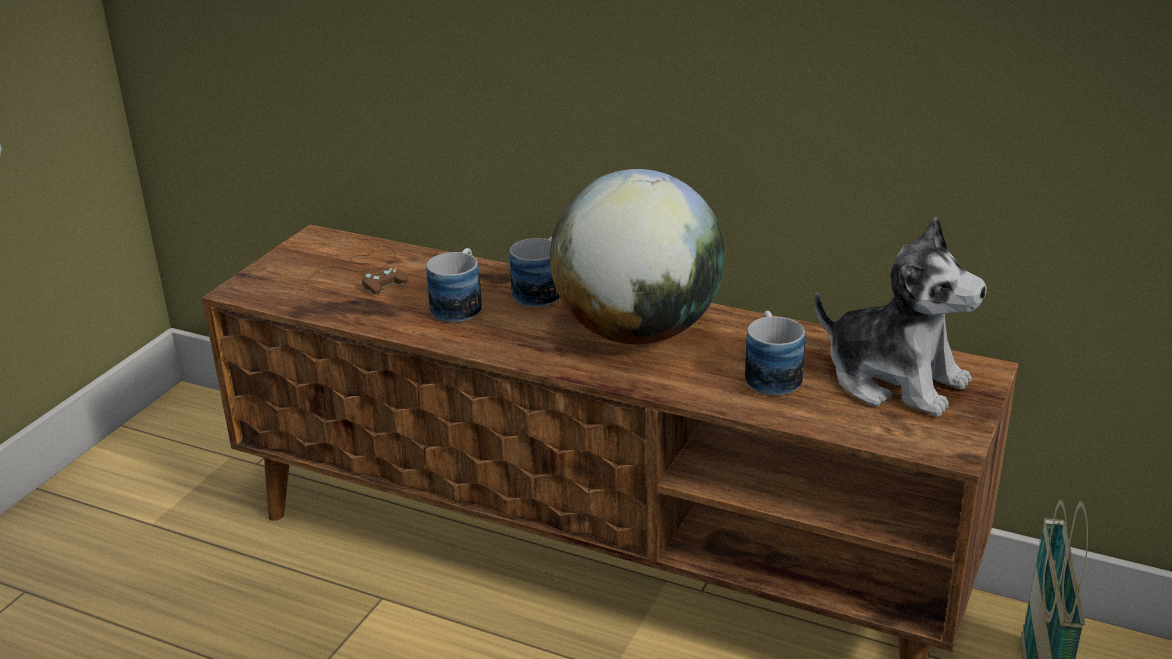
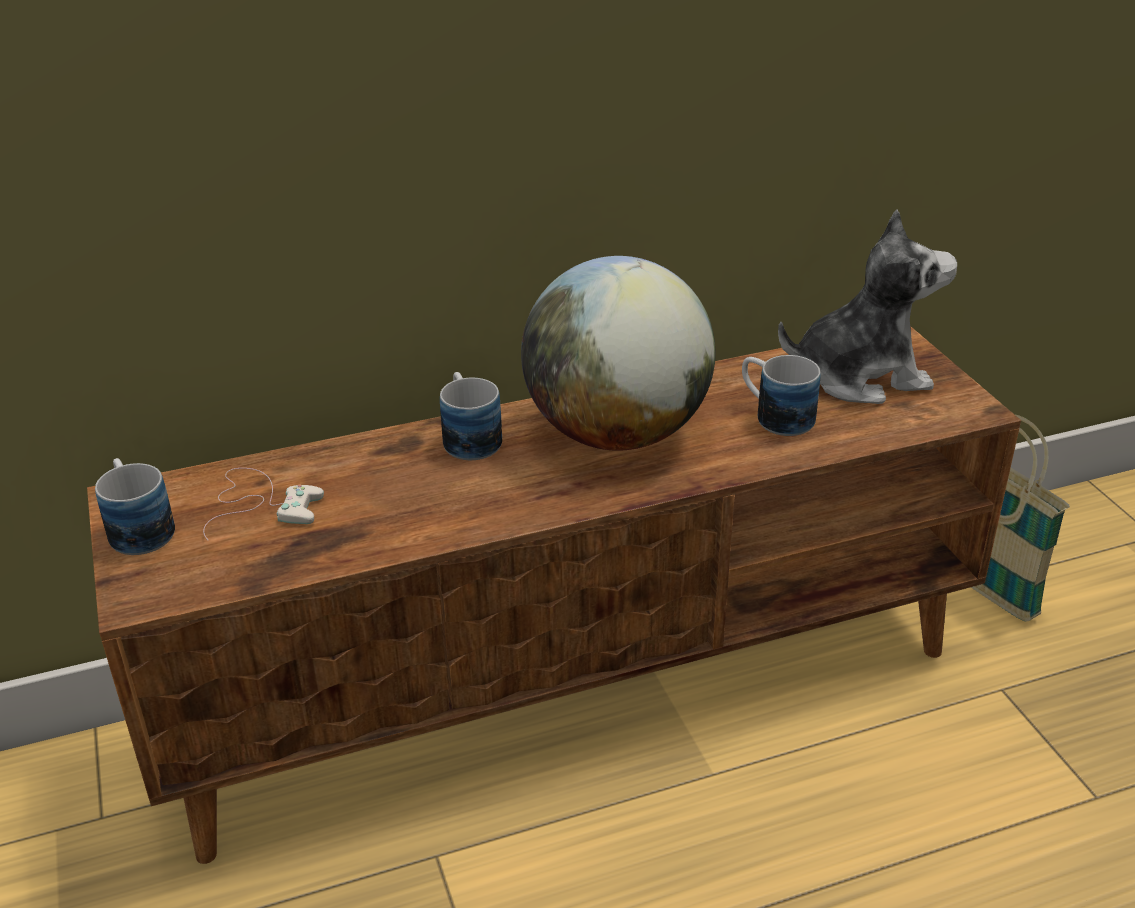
camera: 45 degrees left, 5 degrees up
(371, 272) = (261, 503): brown game controller -> white game controller
(460, 305) = (415, 489): mug -> mug (138, 527)

